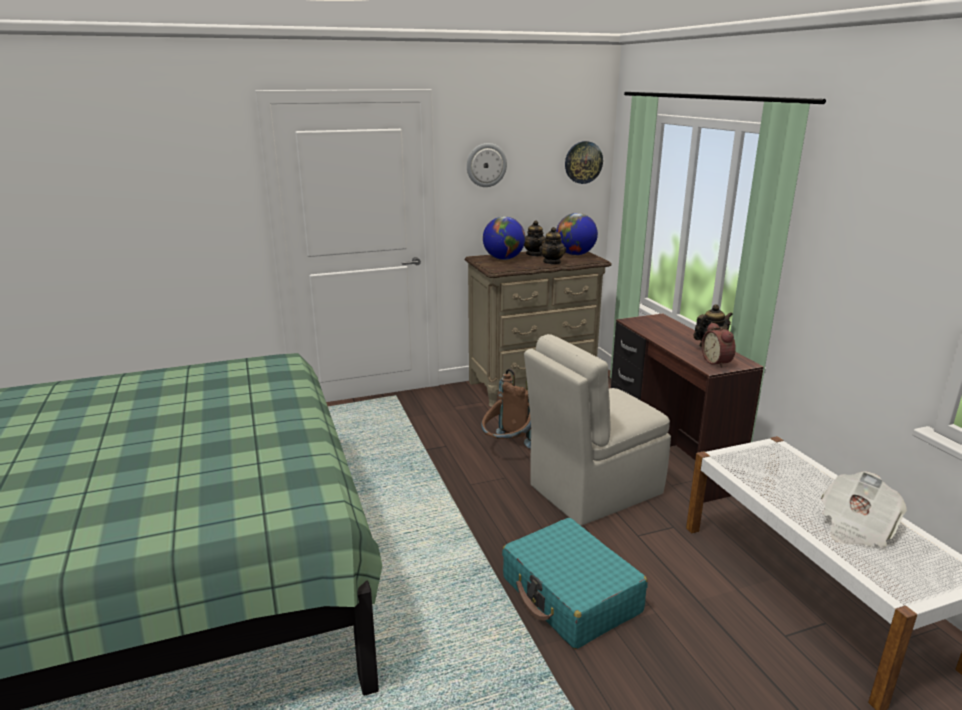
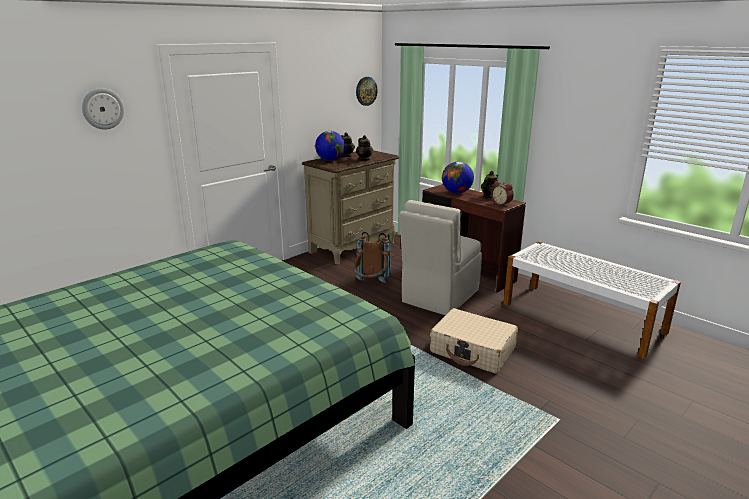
camera: 25 degrees left, 0 degrees up
(486, 165) = (311, 95): wall clock -> wall clock (102, 108)
(571, 595) = (473, 350): turquoise suitcase -> beige suitcase
(575, 254) = (372, 153): globe -> globe (456, 192)
(855, 527) = (607, 273): newspaper -> none

